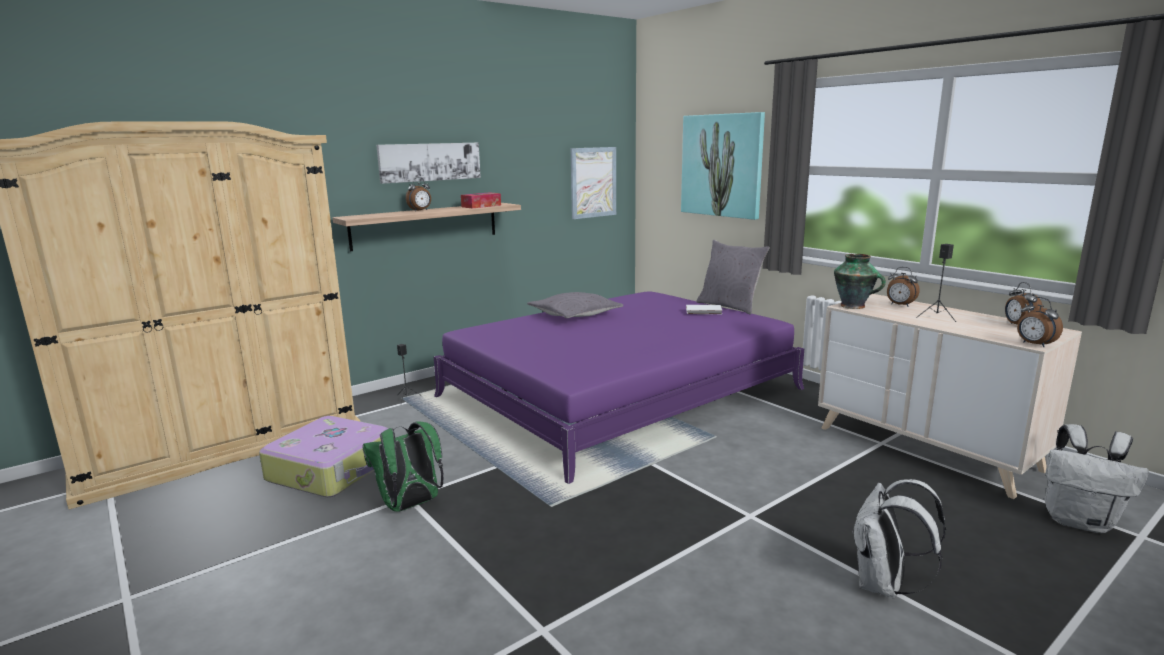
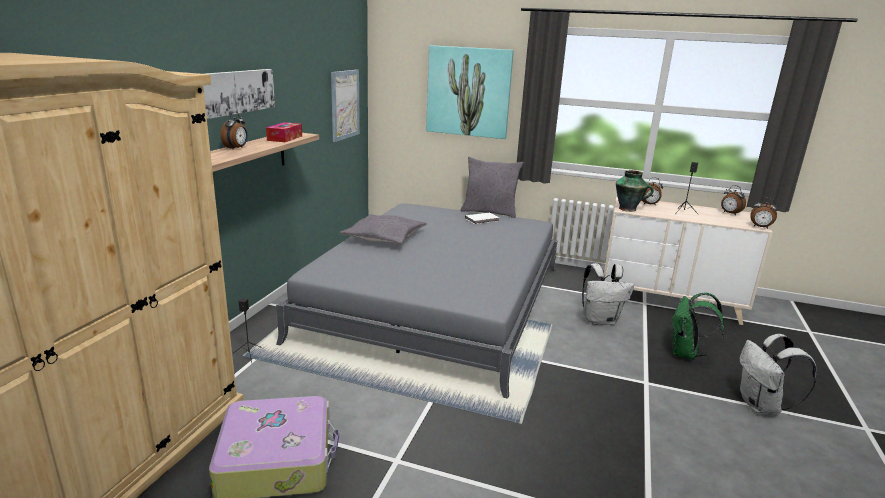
camera: 35 degrees left, 5 degrees up
(410, 505) = (408, 467): green backpack -> green backpack (686, 354)
(618, 393) = (437, 302): purple bed -> grey bed
(1080, 521) = (781, 330): white backpack -> white backpack (600, 320)

